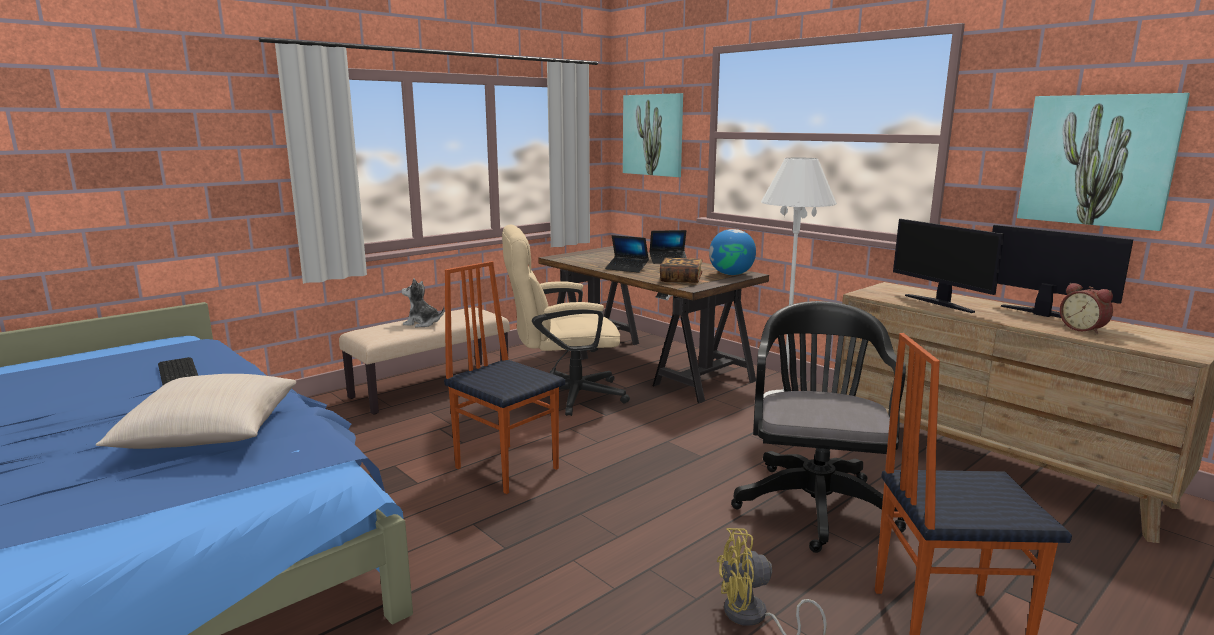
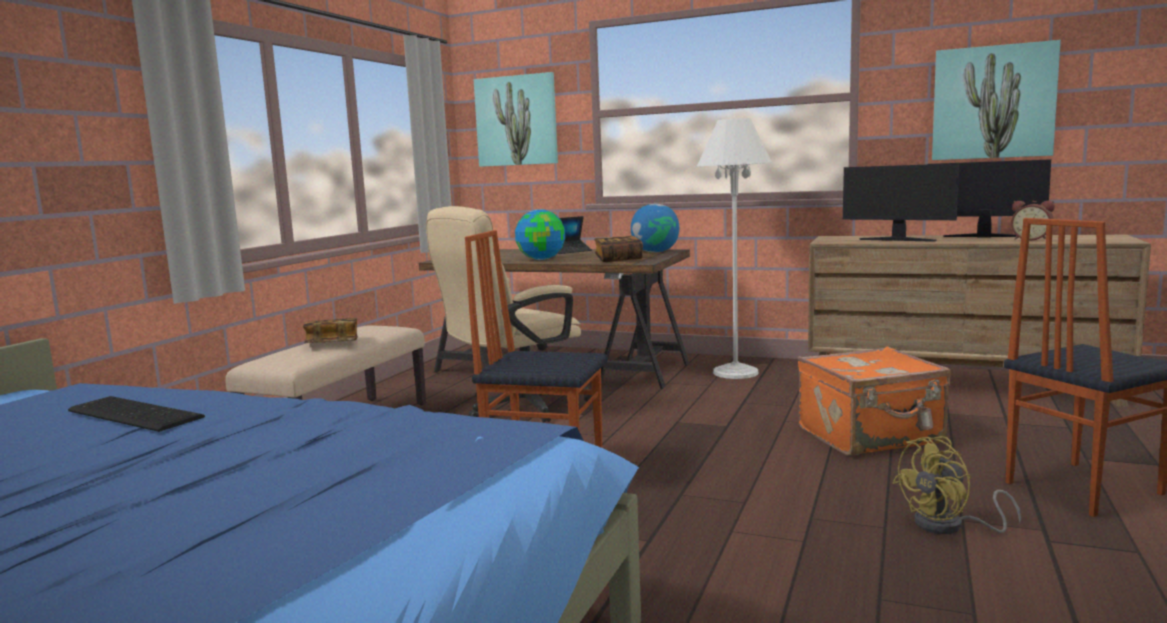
camera: 25 degrees left, 5 degrees down
(210, 434) = (326, 446): beige pillow -> none
(422, 323) = (332, 344): plush toy -> book
(627, 268) = (542, 259): laptop -> globe
(814, 502) = (871, 436): black office chair -> orange suitcase

